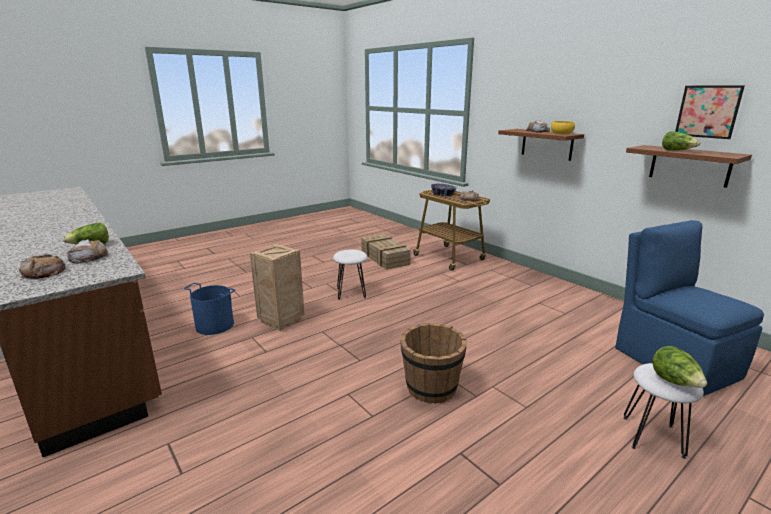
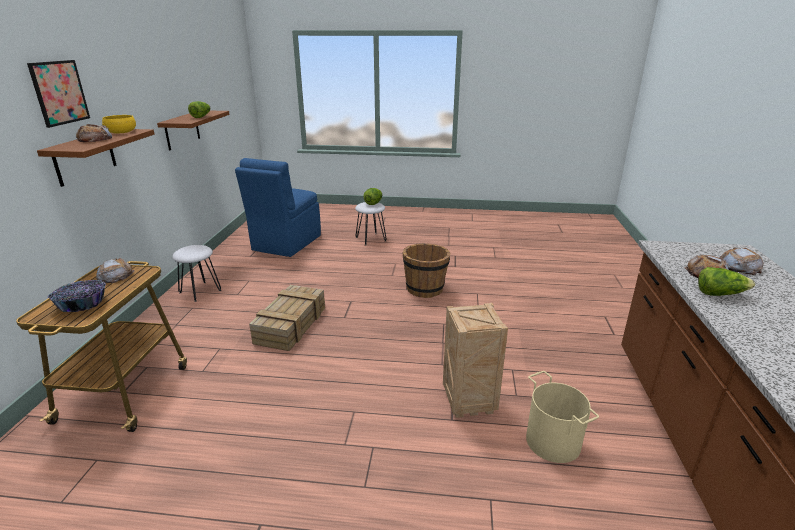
camera: 135 degrees left, 5 degrees up
(214, 325) = (553, 441): blue bucket -> beige bucket
(351, 293) = (344, 402): white stool -> white stool (200, 291)
(385, 258) = (173, 455): crate -> crate (291, 324)
(707, 111) = (175, 83): picture -> picture (59, 92)

